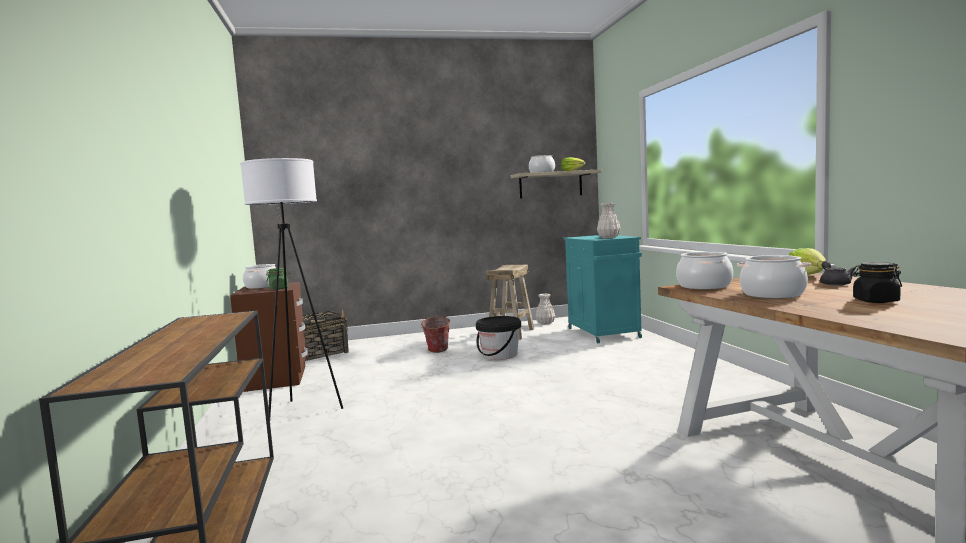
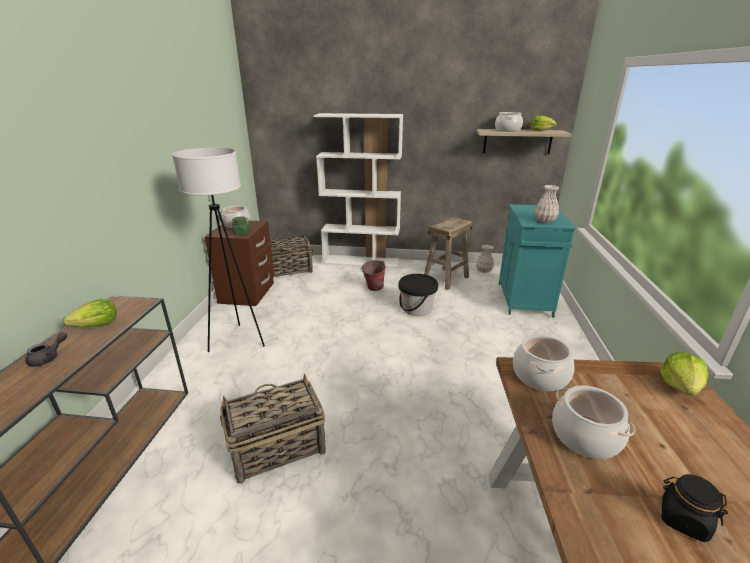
camera: 20 degrees right, 20 degrees up
(198, 327) = (97, 325): none -> lettuce
(403, 337) = (361, 261): none -> white bookcase
(437, 467) = (276, 448): none -> basket
(834, 283) = (688, 429): grey teapot -> grey teapot (48, 358)

